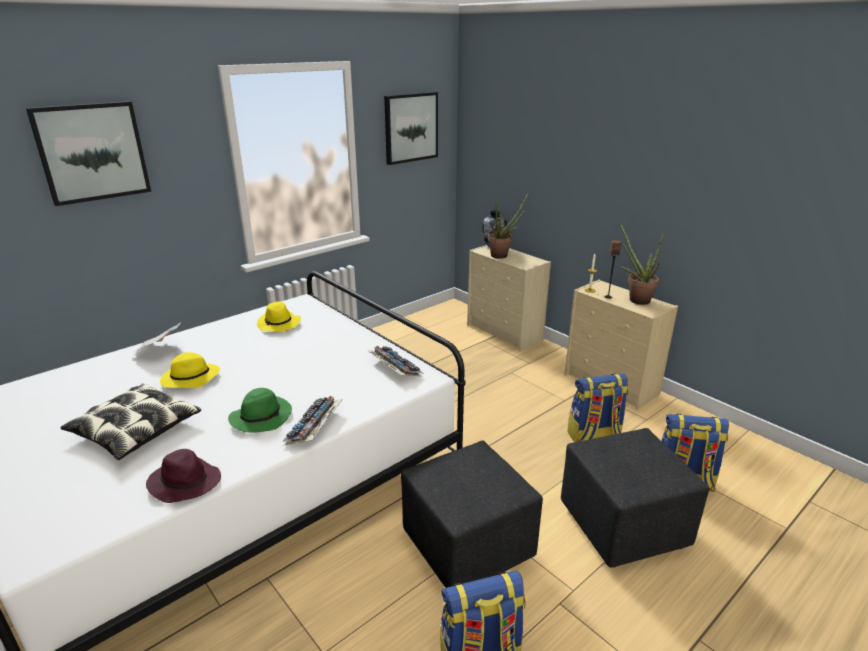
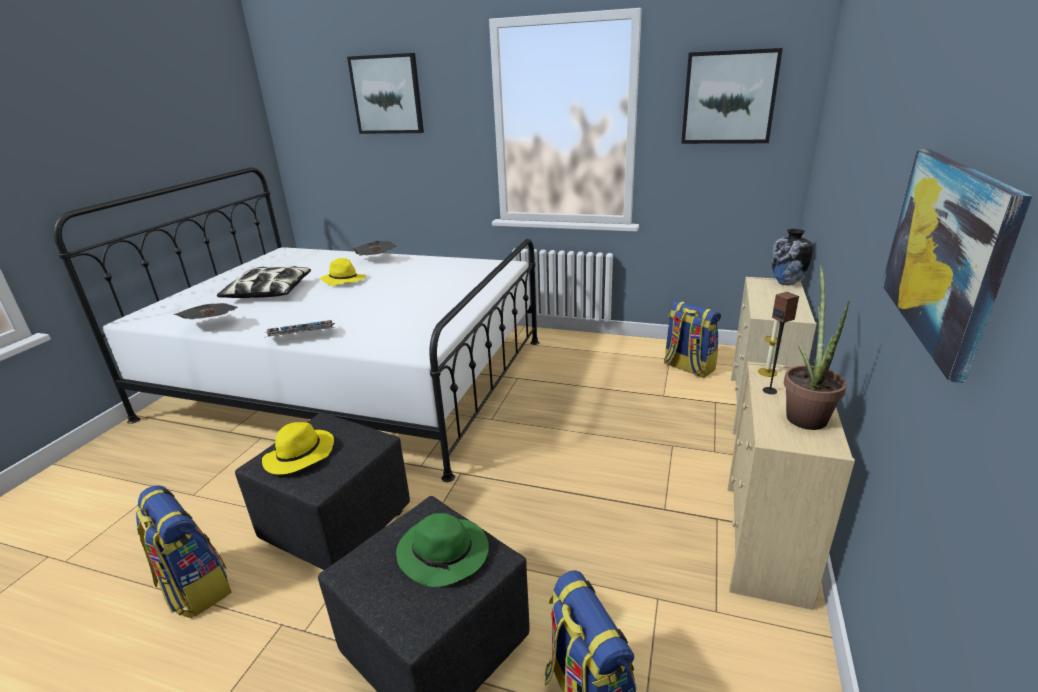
camera: 60 degrees right, 0 degrees up
(184, 483) = (212, 325): purple hat -> newspaper
(262, 417) = (306, 317): green hat -> green hat (445, 554)
(279, 324) = (456, 272): yellow hat -> yellow hat (299, 456)
(394, 367) = (425, 333): keyboard -> none
(502, 255) = (770, 294): potted plant -> none
(594, 437) = (607, 563): backpack -> backpack (688, 367)
(716, 200) = (945, 252): none -> picture

